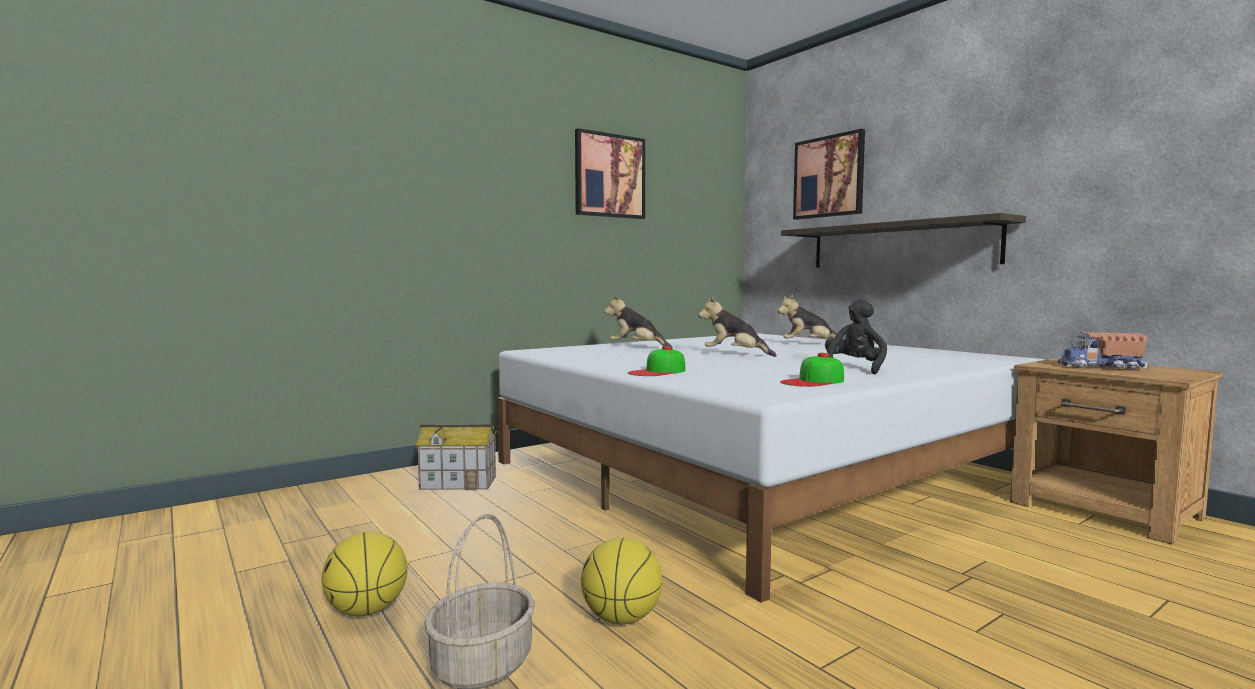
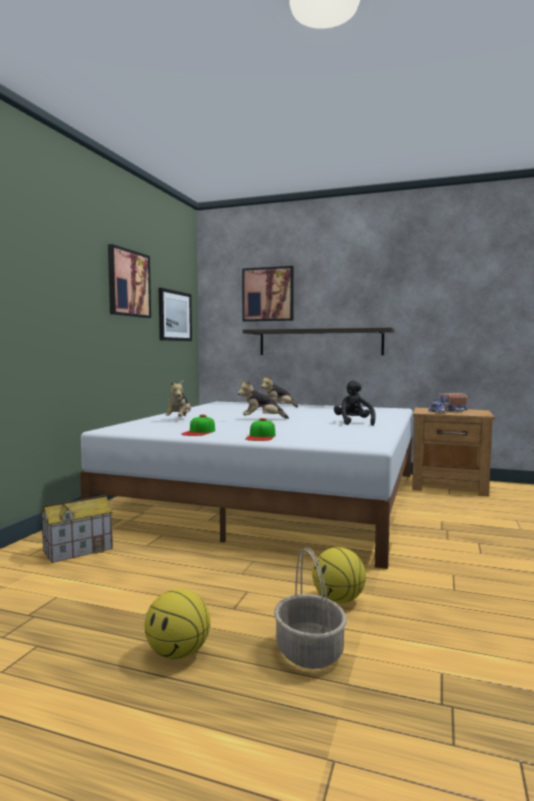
camera: 35 degrees left, 0 degrees up
(636, 347) = (179, 419): plush toy -> plush toy turned 75 degrees counterclockwise
(694, 216) = (174, 316): none -> picture
(813, 381) = (361, 433): cap -> cap (199, 432)

